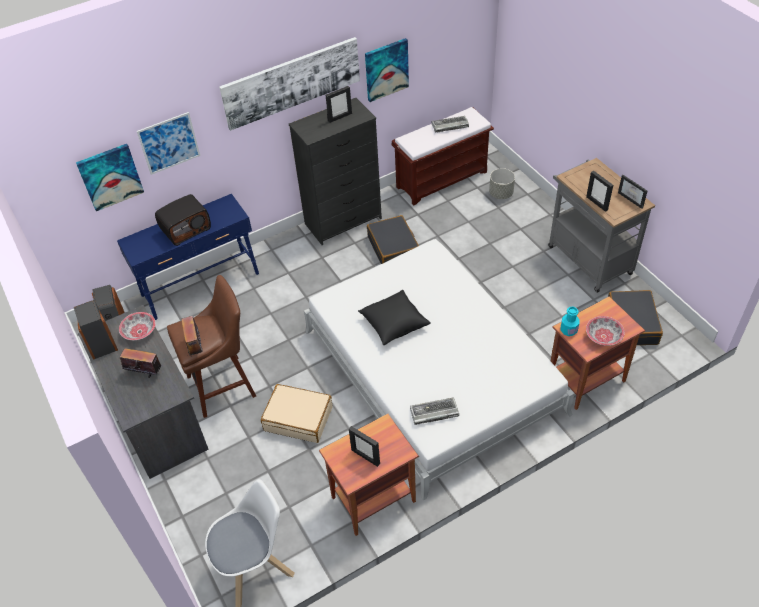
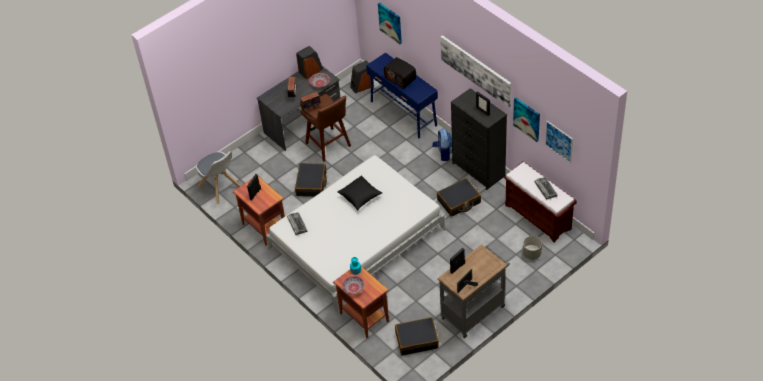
camera: 80 degrees right, 0 degrees up
(169, 143) = (416, 35): picture -> picture (559, 141)
(298, 251) = (443, 153): none -> backpack
(298, 418) = (311, 184): beige suitcase -> black suitcase

